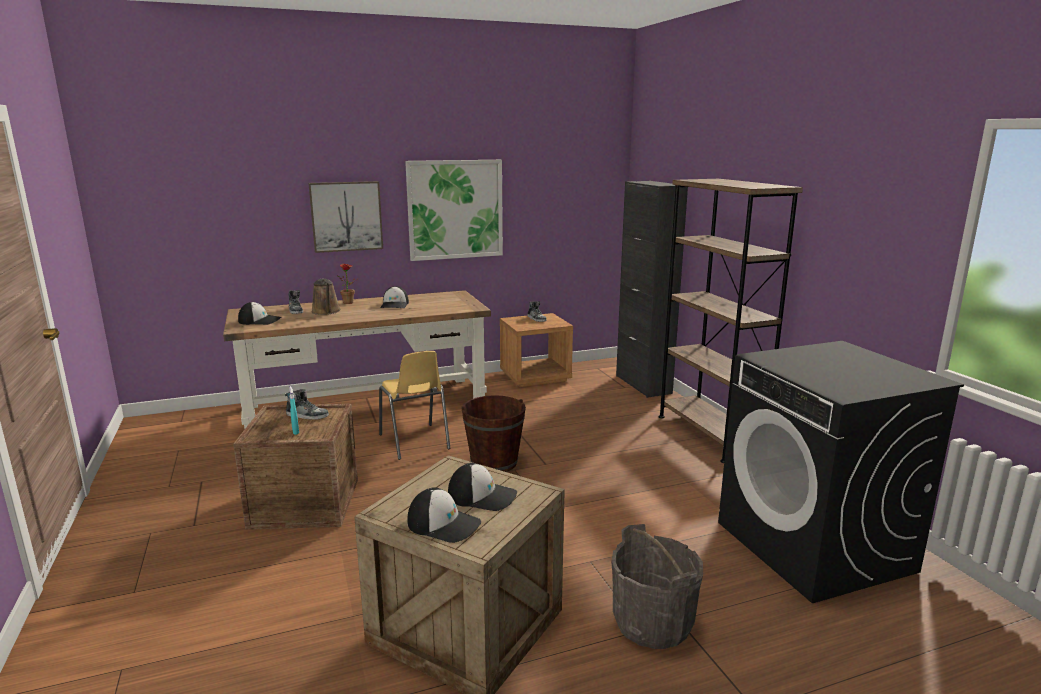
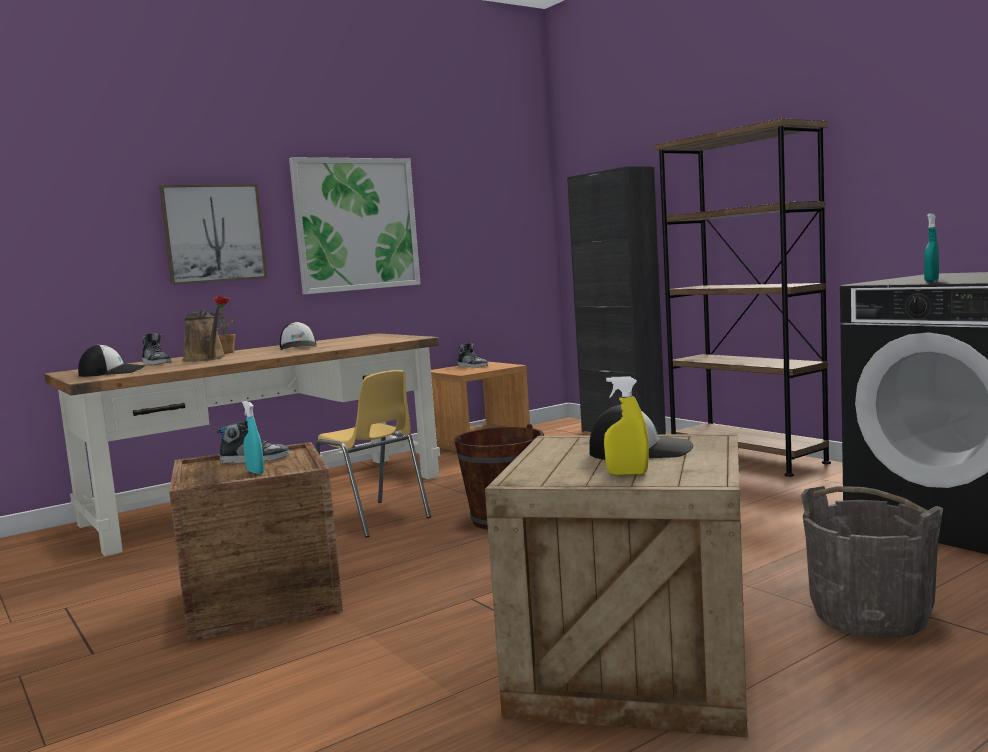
camera: 15 degrees left, 10 degrees down
(444, 524) = (627, 474): cap -> yellow spray bottle
(796, 371) = (931, 281): none -> turquoise spray bottle

